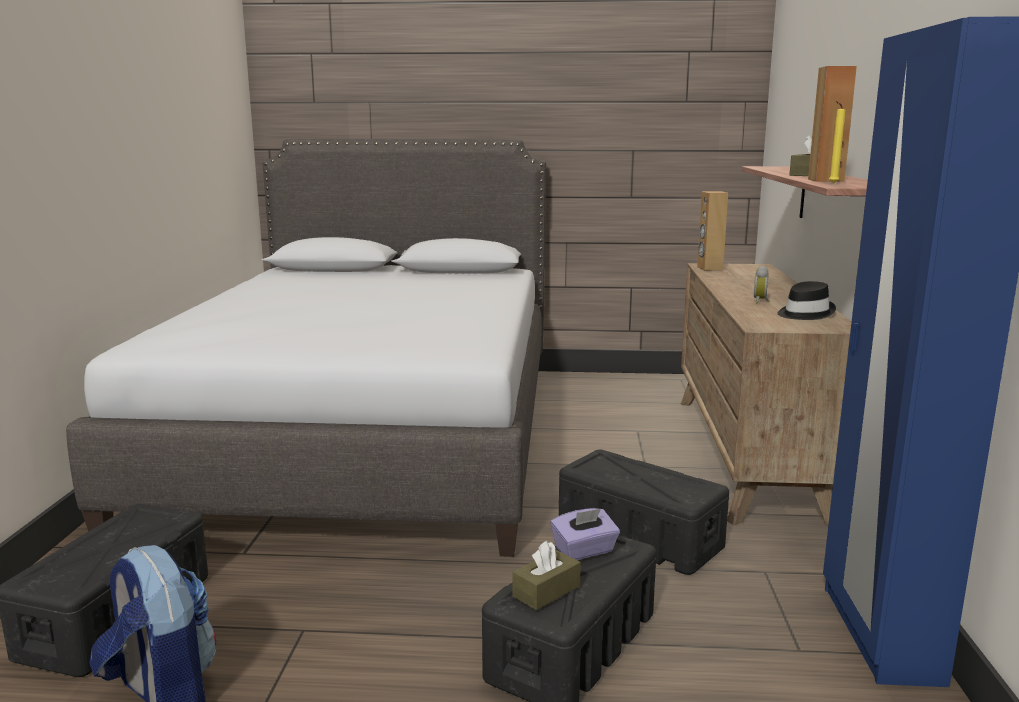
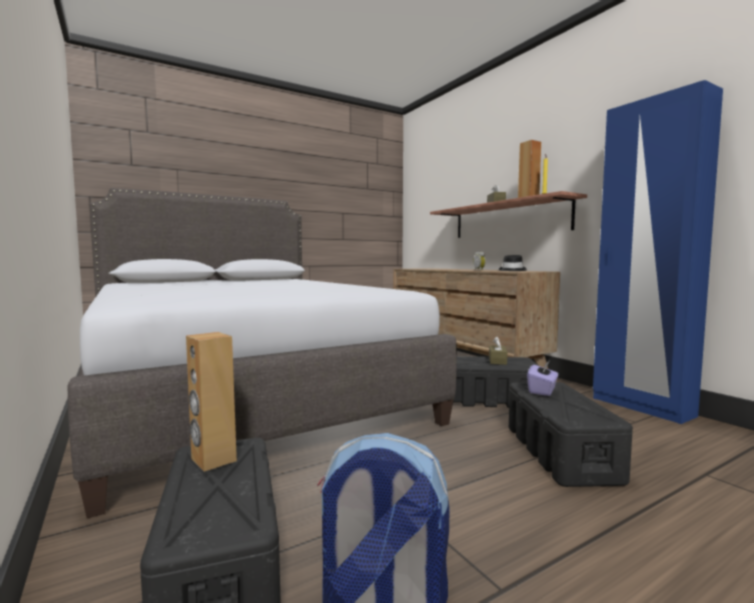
camera: 35 degrees left, 10 degrees down
(546, 591) = (573, 410): brown tissue box -> brown tissue box (497, 360)
(709, 268) = (412, 268): brown speaker -> brown speaker (213, 460)

